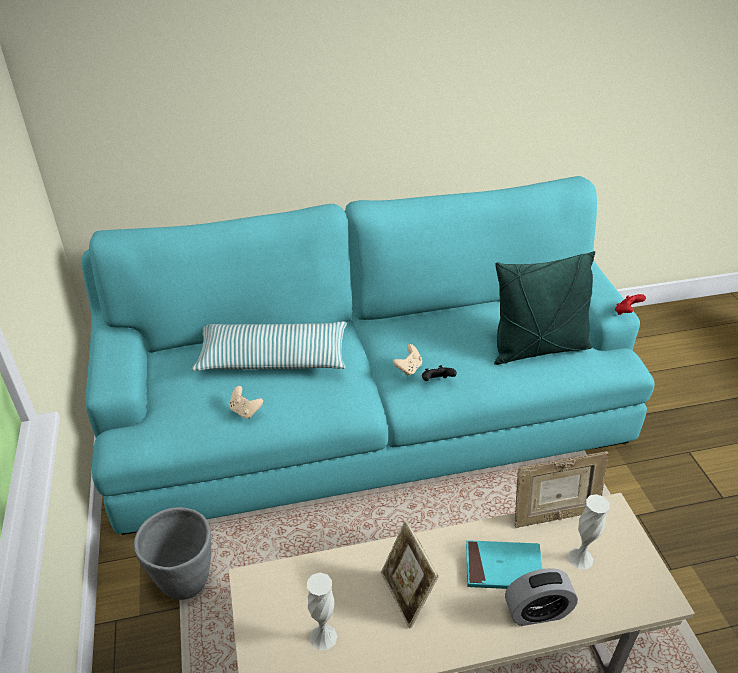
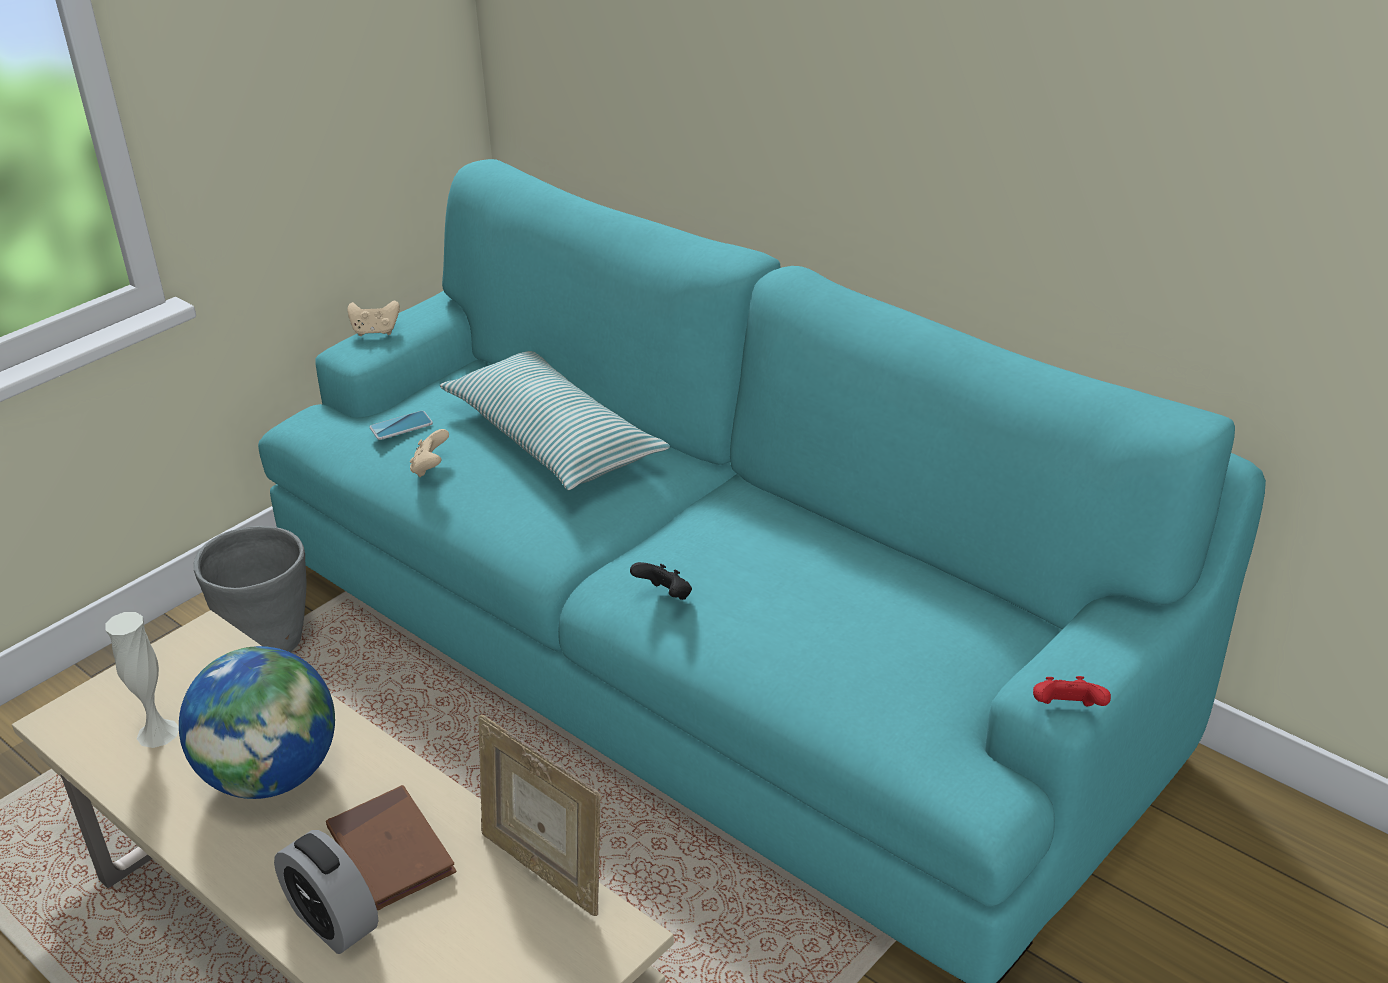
camera: 55 degrees right, 5 degrees down
(190, 405) = (401, 426): none -> phone
(406, 595) = (272, 776): picture frame -> globe
(408, 368) = (665, 557): beige game controller -> beige game controller (375, 332)
(503, 568) = (391, 852): turquoise book -> brown book
(538, 349) = (870, 666): green pillow -> none
(580, 558) = (477, 933): white vase -> none

